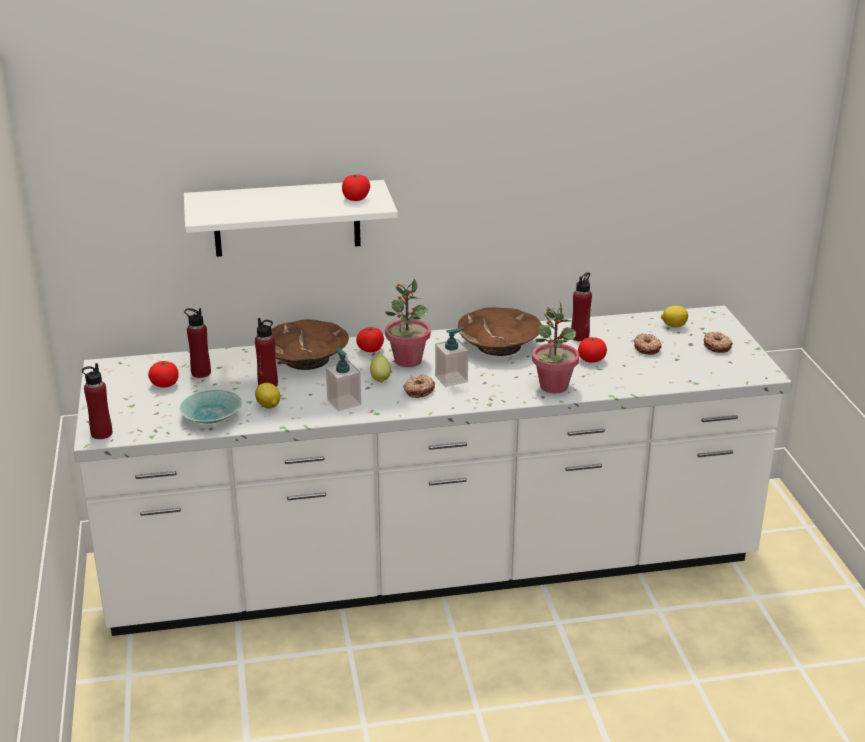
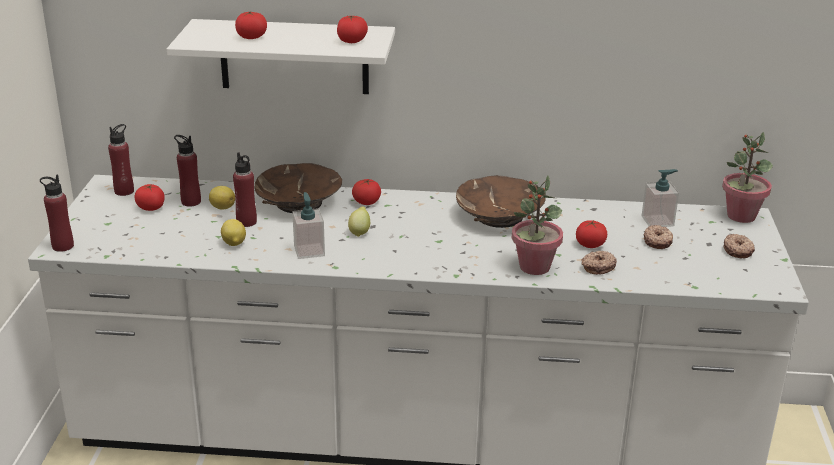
camera: 15 degrees right, 0 degrees up
(210, 418) = (172, 246): turquoise bowl -> none
(259, 205) = (252, 37): none -> tomato
(407, 361) = (397, 218): potted plant -> potted plant (740, 216)
(418, 391) = (390, 250): donut -> donut (597, 267)
(451, 379) = (431, 243): soap dispenser -> soap dispenser (657, 221)
(580, 337) = (589, 219): red bottle -> red bottle (124, 191)
(673, 326) = (699, 222): lemon -> lemon (222, 207)

